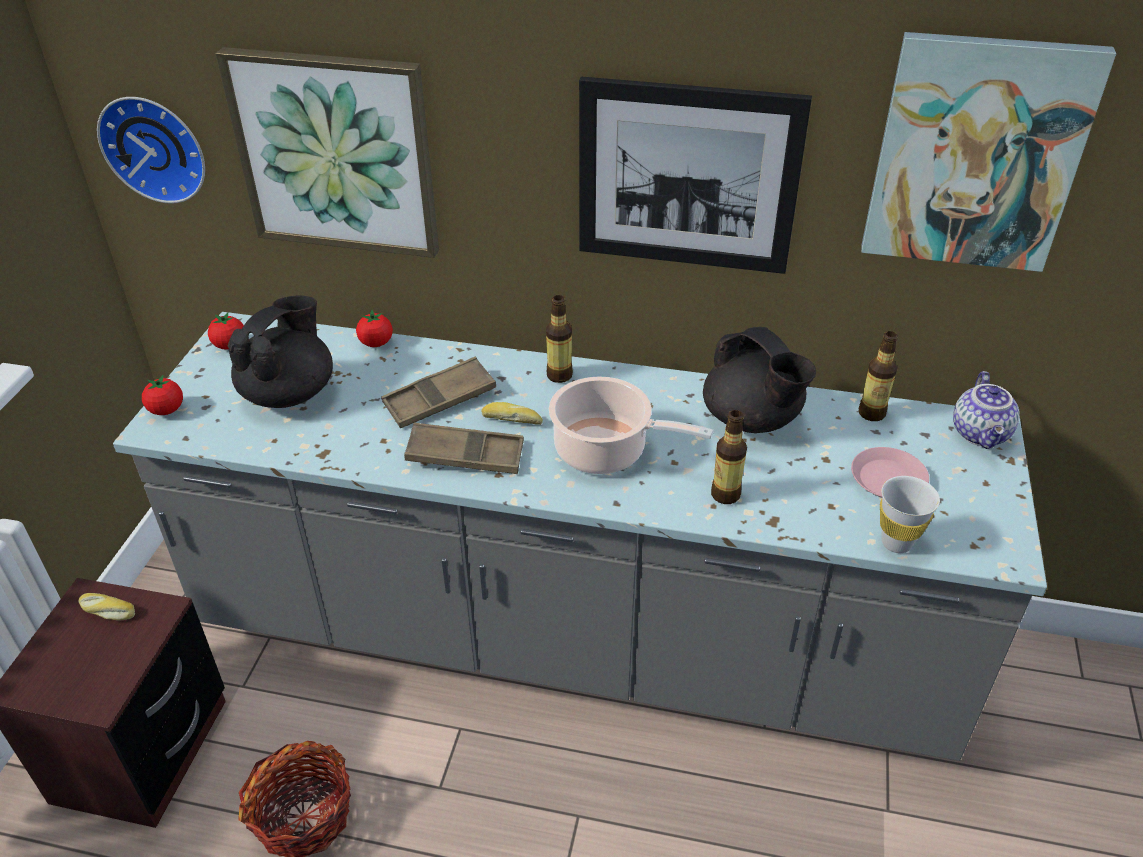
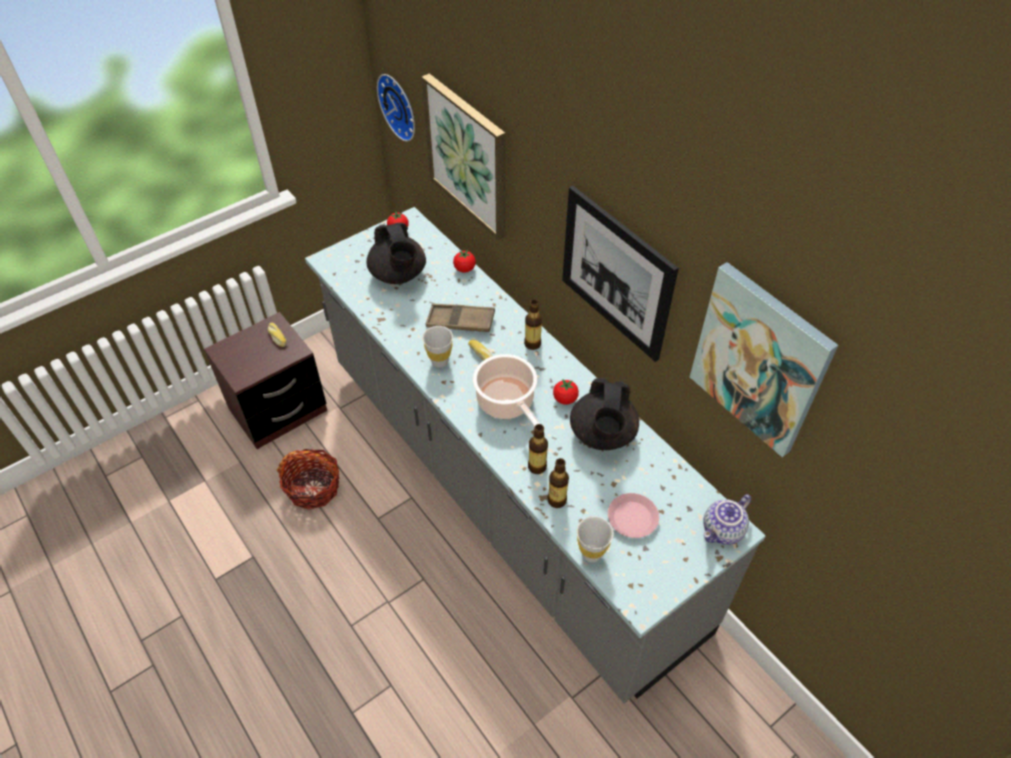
camera: 40 degrees right, 10 degrees up
(166, 410) = (340, 253): tomato -> tomato (565, 399)
(289, 393) = (398, 275): black teapot -> black teapot turned 90 degrees clockwise
(465, 455) = (439, 361): brown tray -> white cup
(872, 413) = (674, 476): bottle -> bottle (557, 500)

